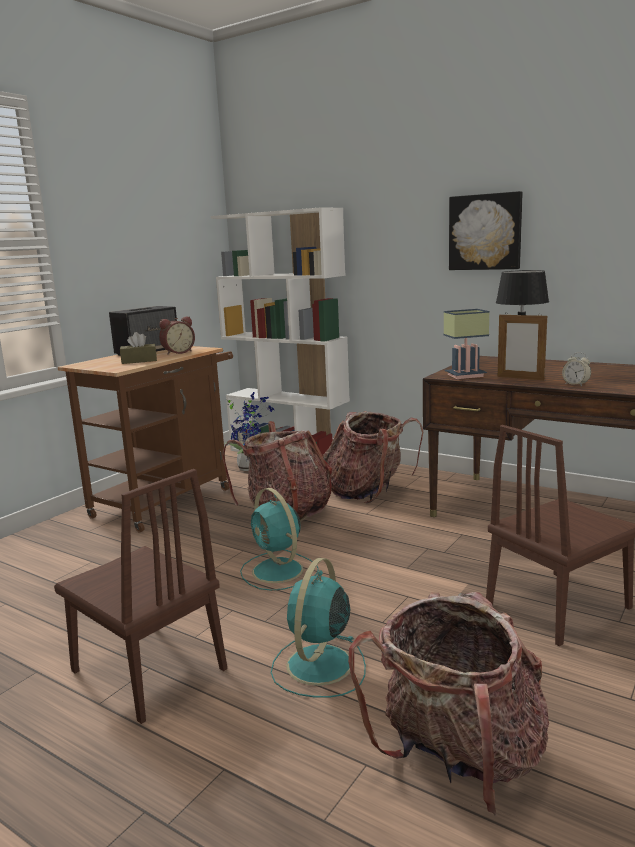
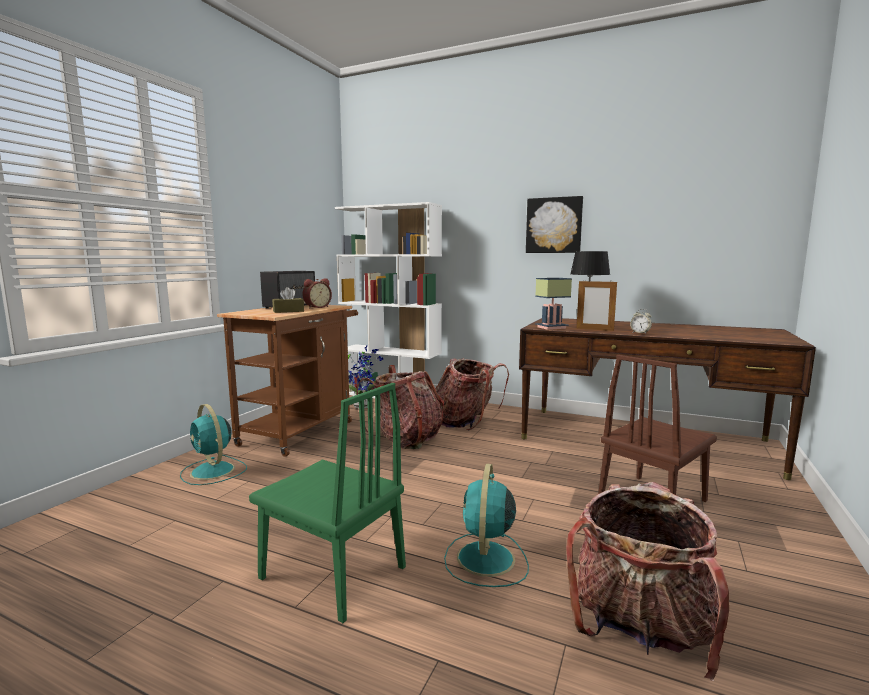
camera: 10 degrees left, 5 degrees down
(148, 670) = (332, 572): brown chair -> green chair
(279, 571) = (418, 484): turquoise fan -> turquoise fan (213, 471)

